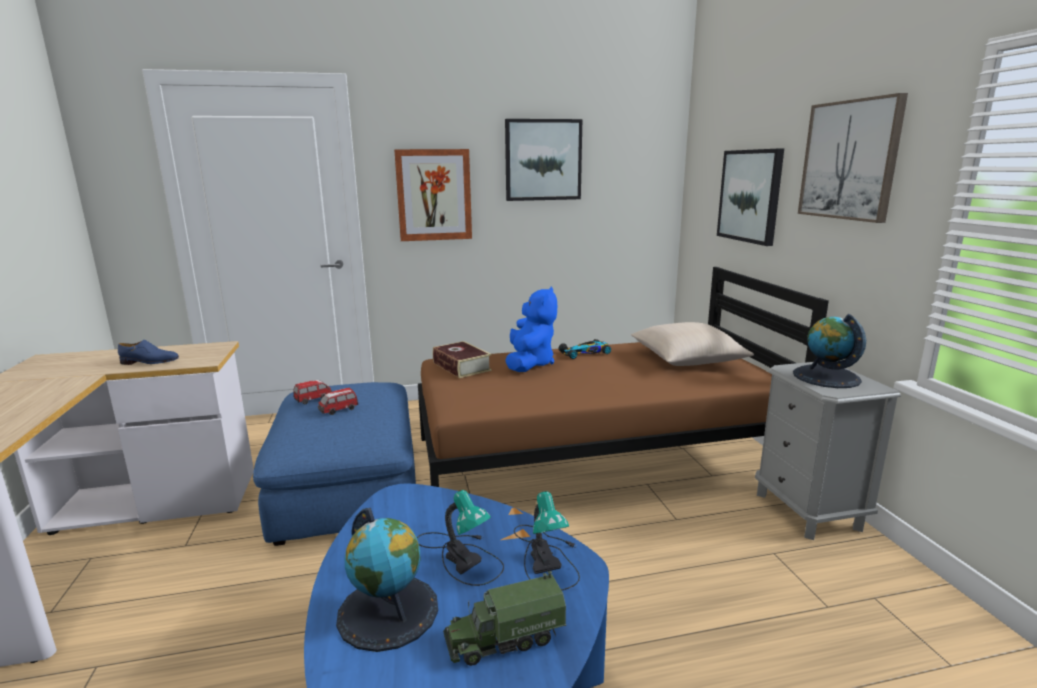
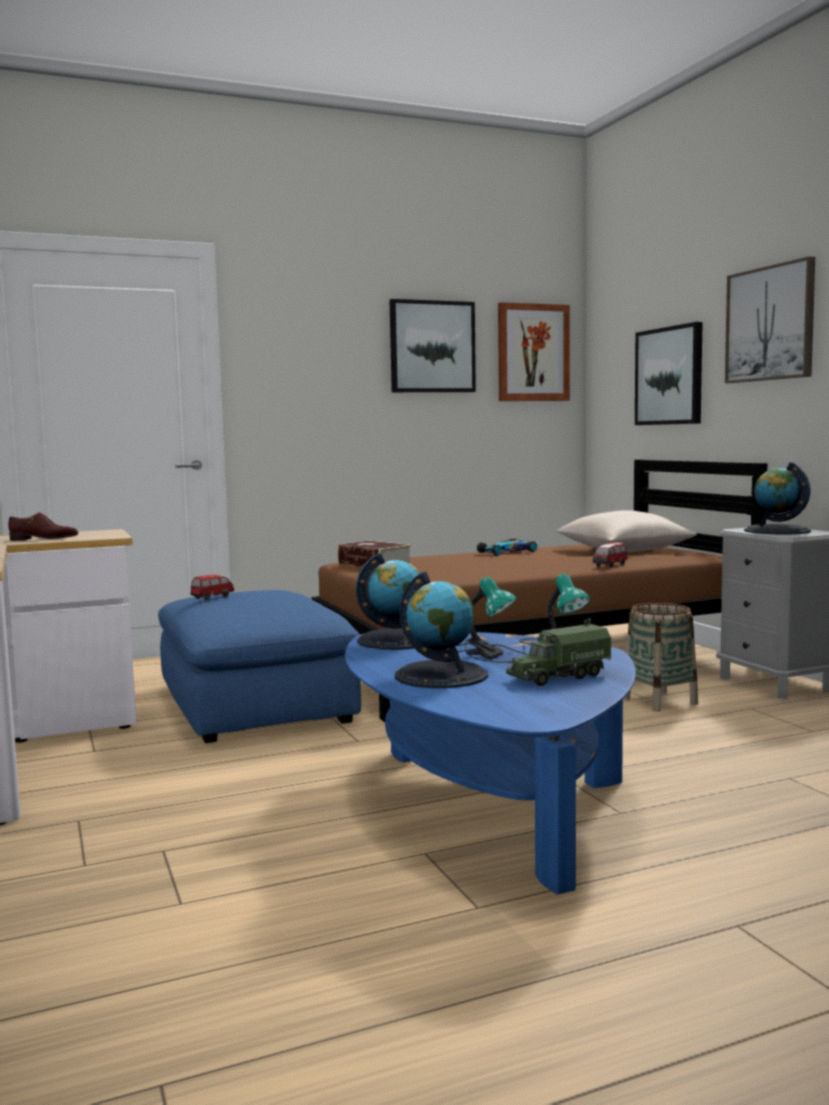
camera: 10 degrees left, 10 degrees down
(149, 362) = (44, 539): blue shoe -> brown shoe
(338, 410) = (253, 601): toy car -> toy car (610, 565)
(403, 509) = (397, 640): none -> globe
(434, 195) = (309, 384): picture -> picture (533, 353)
(529, 363) = (451, 560): blue plush toy -> none
(689, 528) = (659, 701): none -> basket

